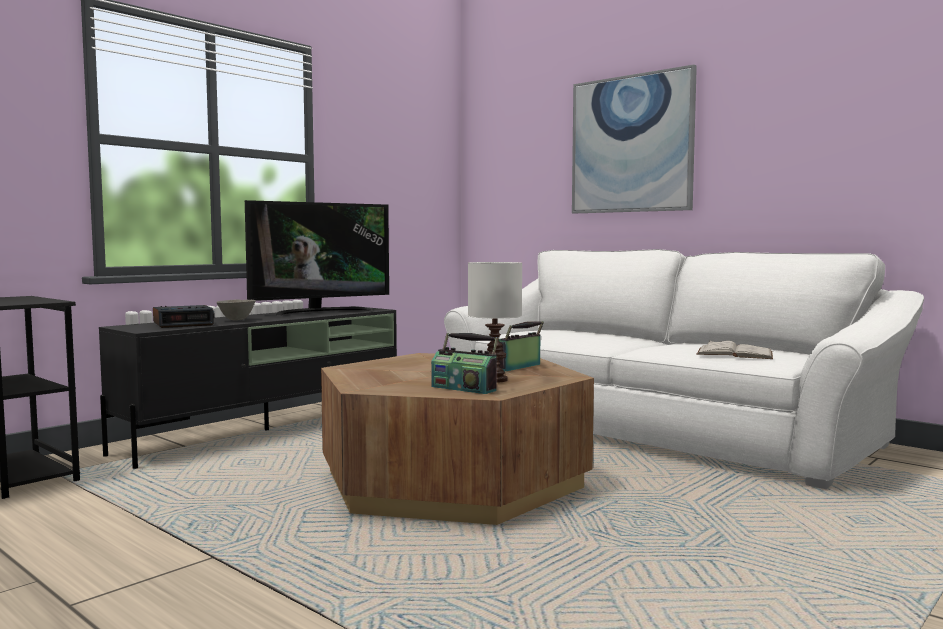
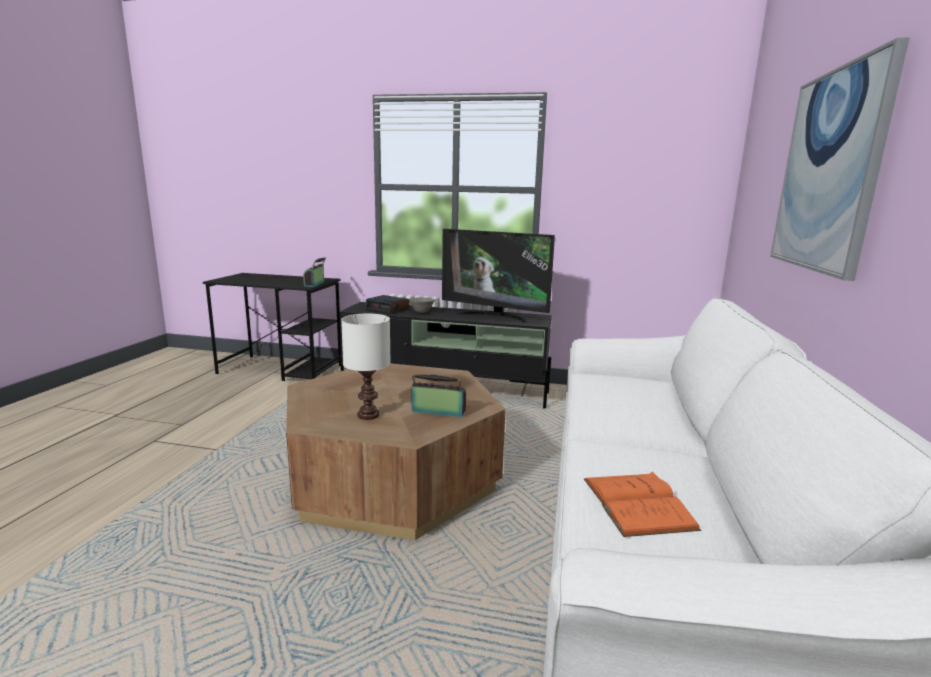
camera: 60 degrees right, 10 degrees up
(464, 388) = (325, 412): radio -> radio (315, 284)
(734, 353) = (637, 503): white book -> orange book

